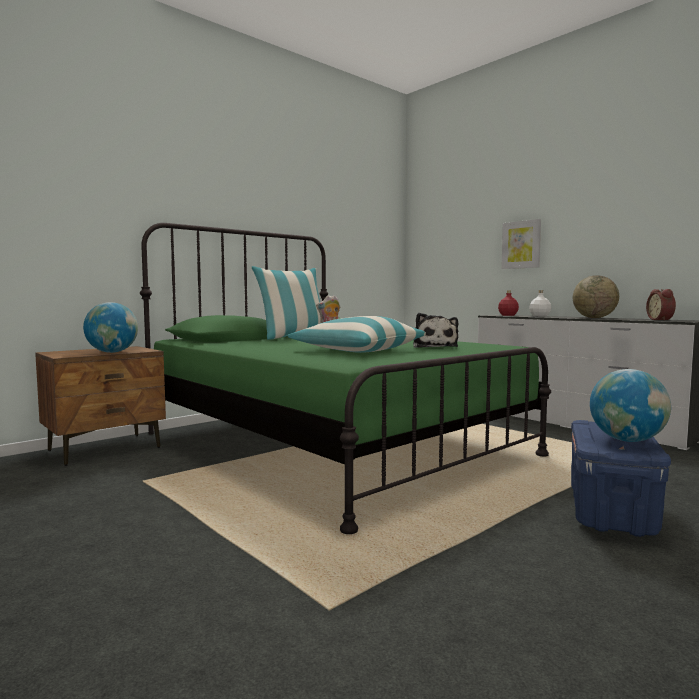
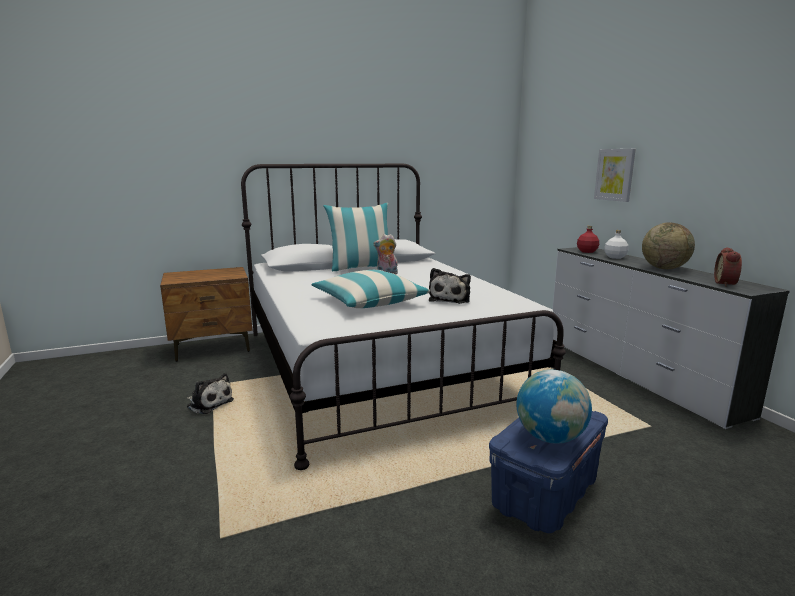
camera: 20 degrees right, 10 degrees up
(112, 352) = (209, 277): globe -> none
(160, 496) = (209, 403): none -> plush toy
(331, 443) = (378, 366): green bed -> white bed

